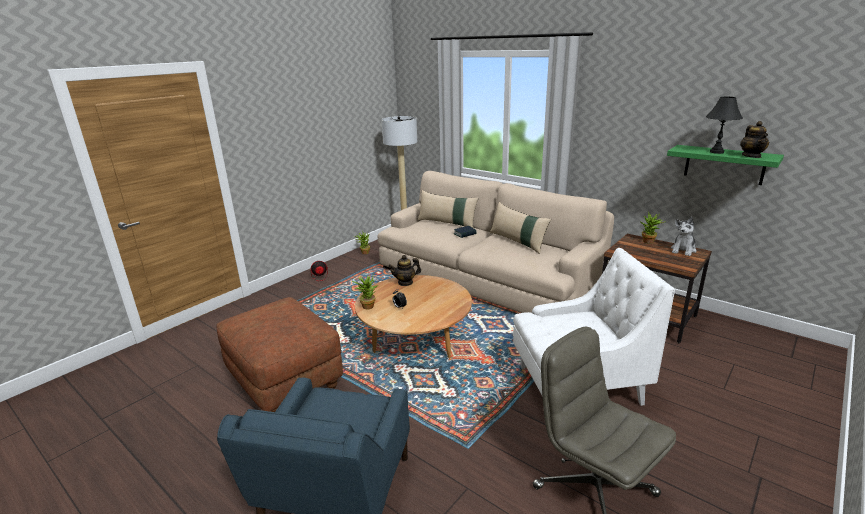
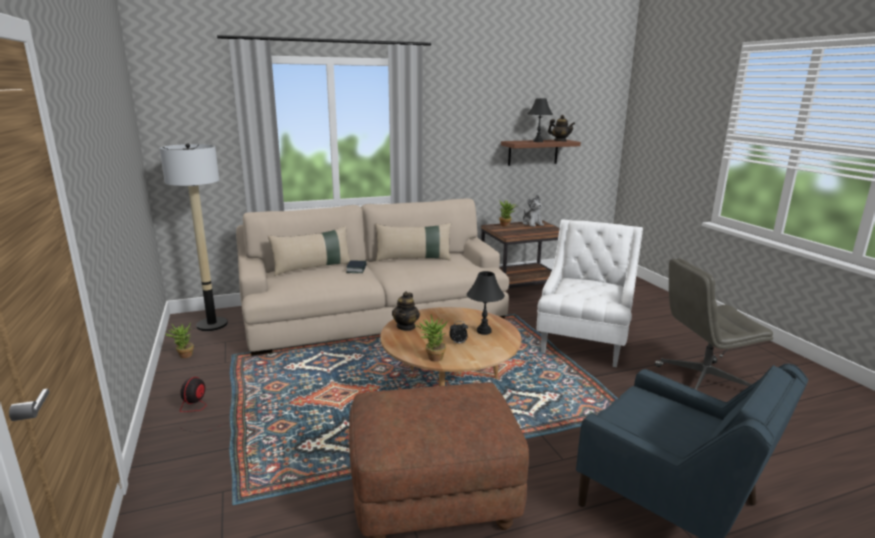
camera: 60 degrees left, 5 degrees down
(430, 310) = (483, 331): none -> black table lamp
(724, 164) = (533, 152): green shelf -> brown shelf

